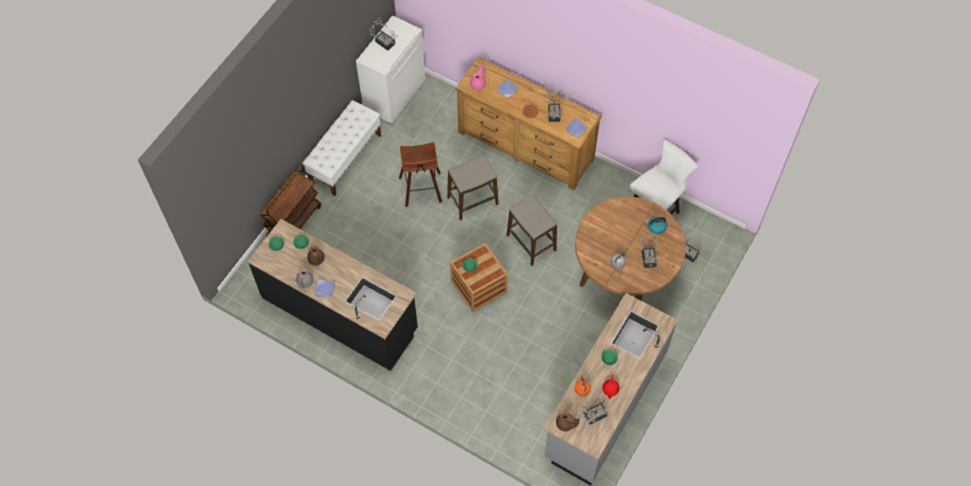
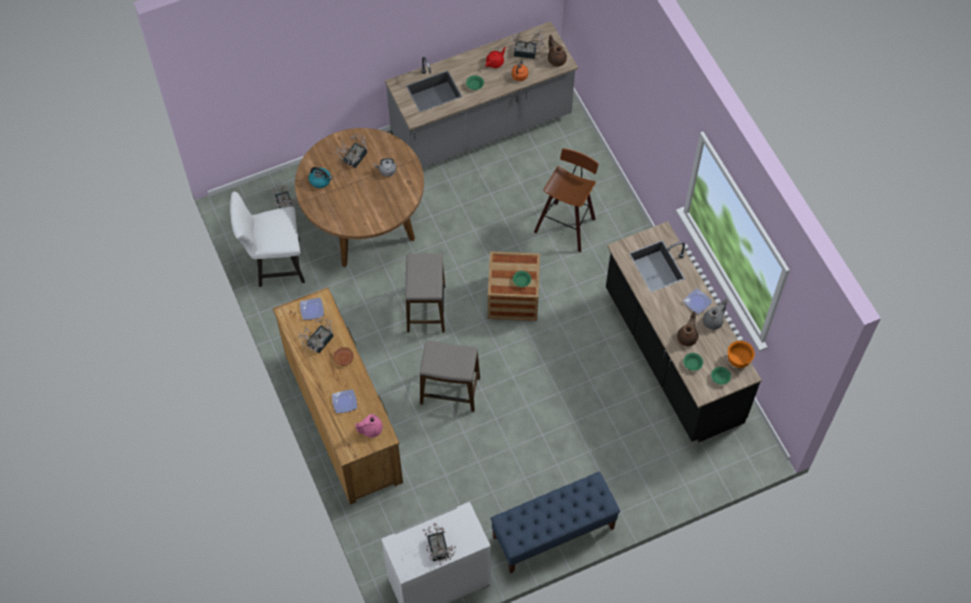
camera: 145 degrees left, 0 degrees up
(271, 265) = (738, 360): none -> orange bowl
(294, 222) = (660, 489): brown cart -> none
(345, 158) = (553, 533): white bench -> blue bench
(422, 191) = (495, 437): stool -> stool (566, 224)

